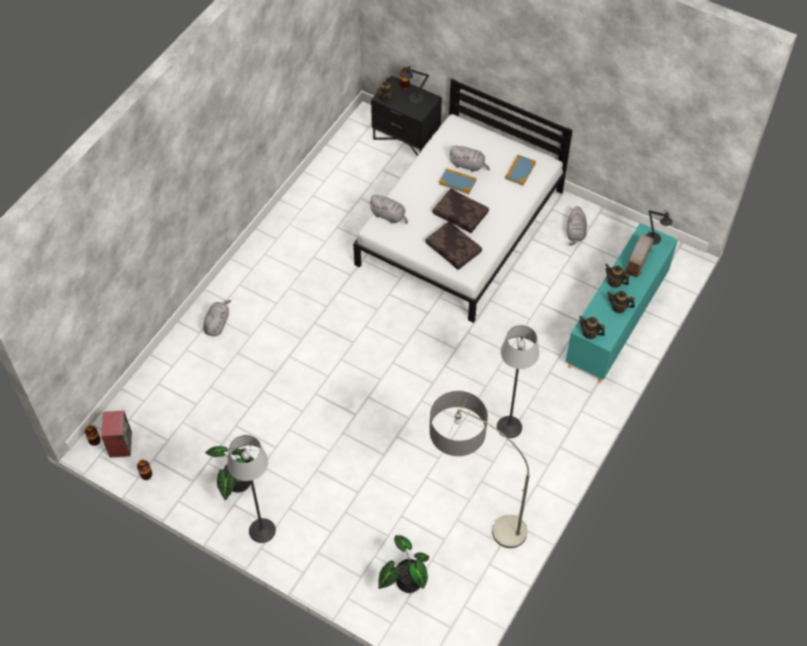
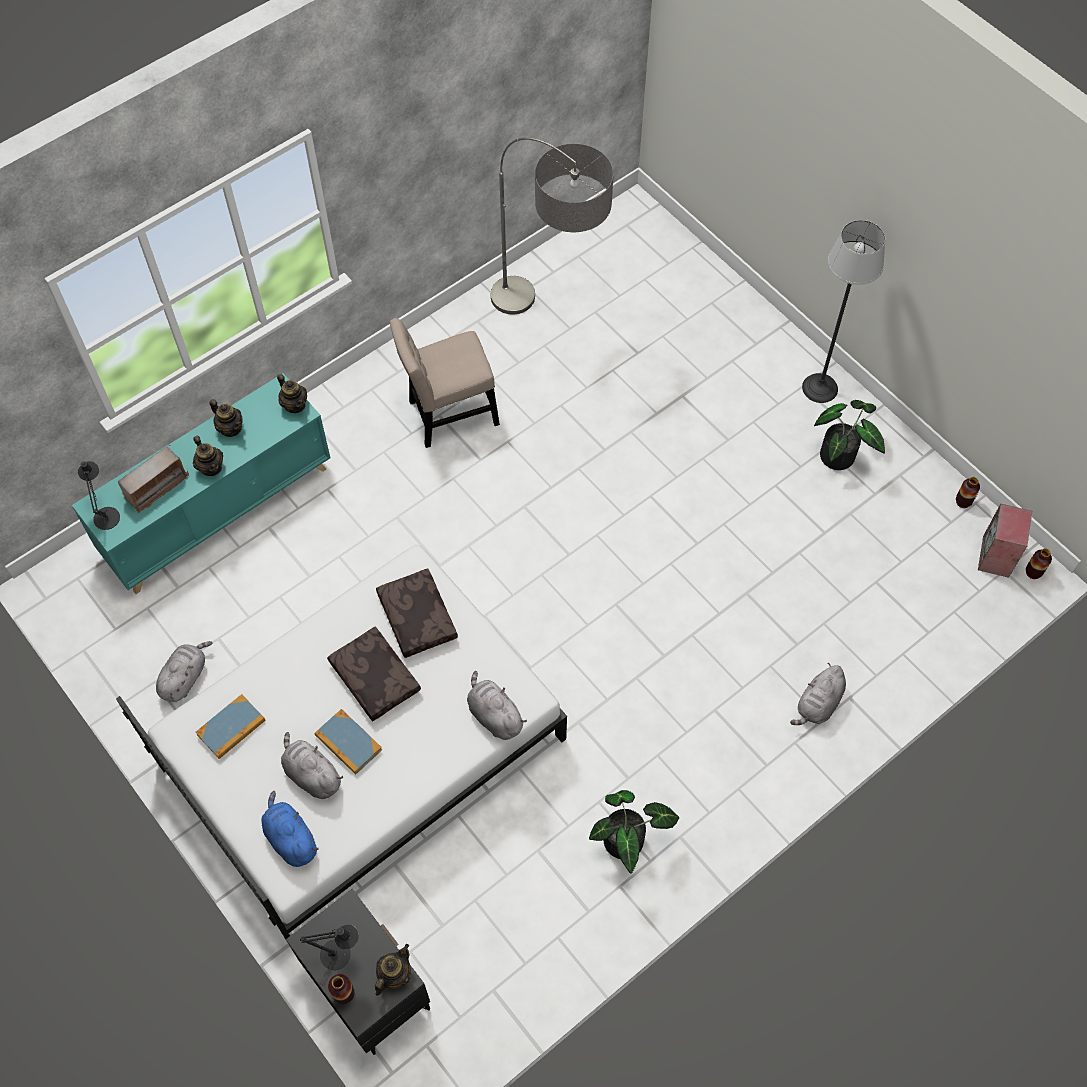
camera: 160 degrees left, 5 degrees up
(405, 581) = (660, 283): potted plant -> potted plant (628, 842)
(463, 138) = (290, 838): none -> blue plush toy
(509, 427) = (449, 415): floor lamp -> beige chair

